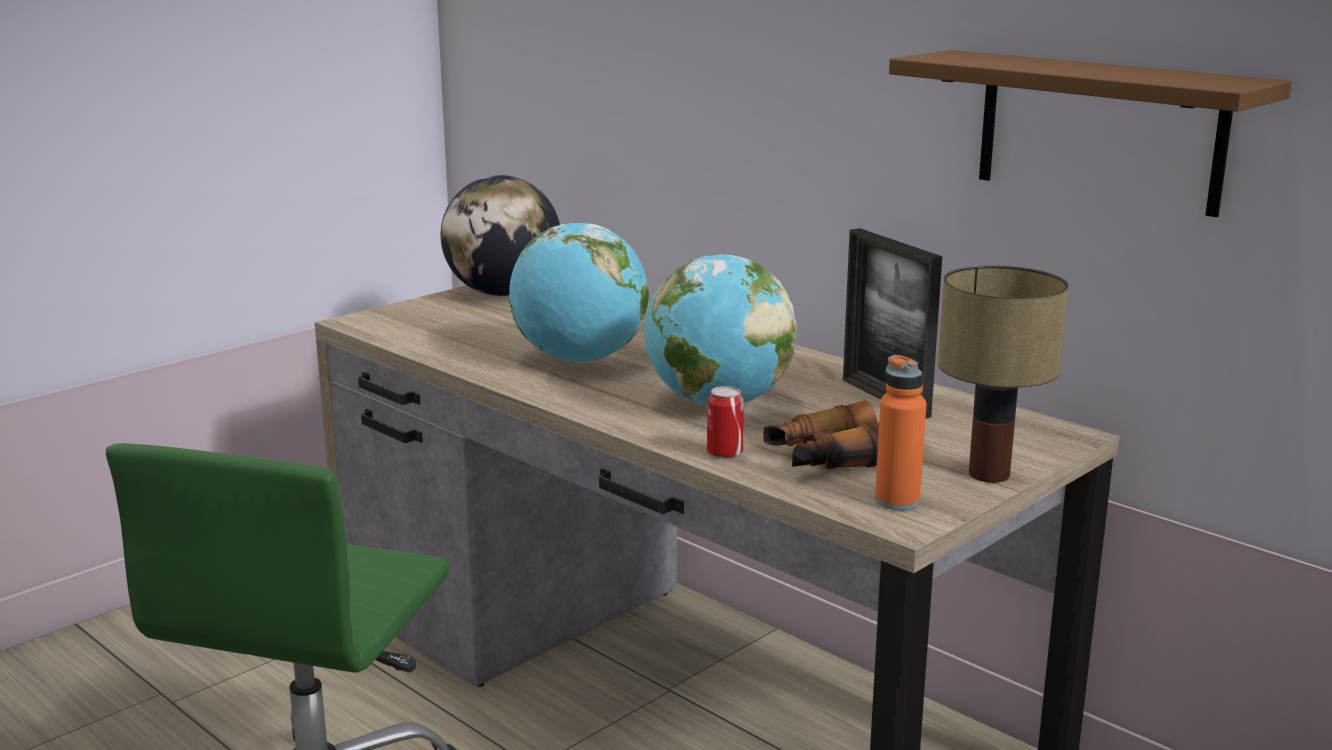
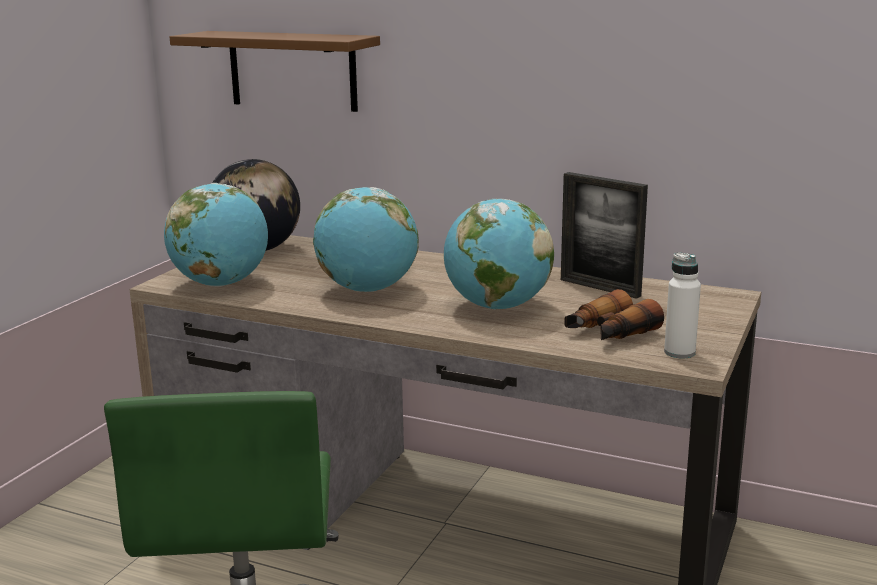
camera: 20 degrees left, 0 degrees up
(419, 330) = (221, 284): none -> globe
(724, 453) = (538, 339): can -> none
(897, 501) = (679, 352): orange bottle -> white bottle
(991, 474) = (716, 326): table lamp -> none
(1099, 131) = (736, 92): brown shelf -> brown shelf (292, 70)

